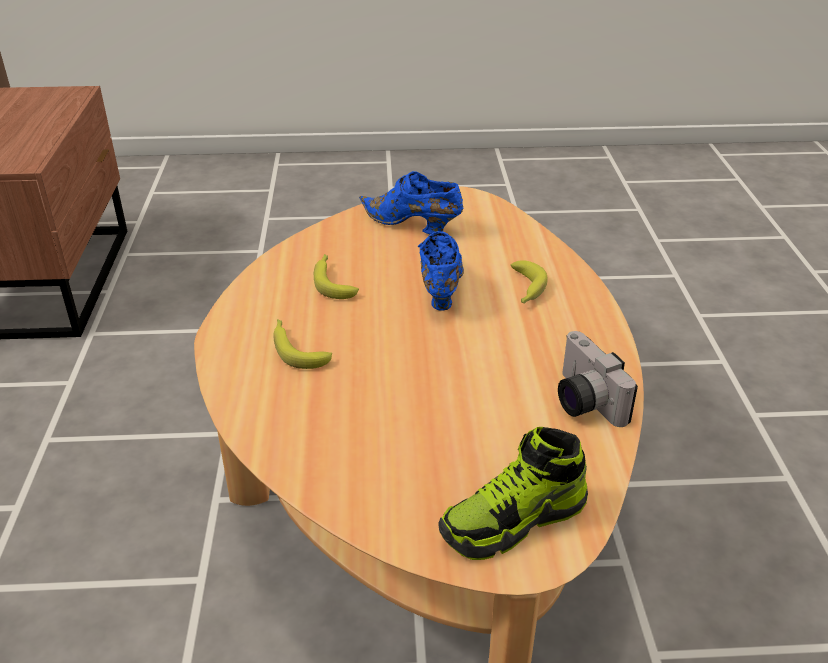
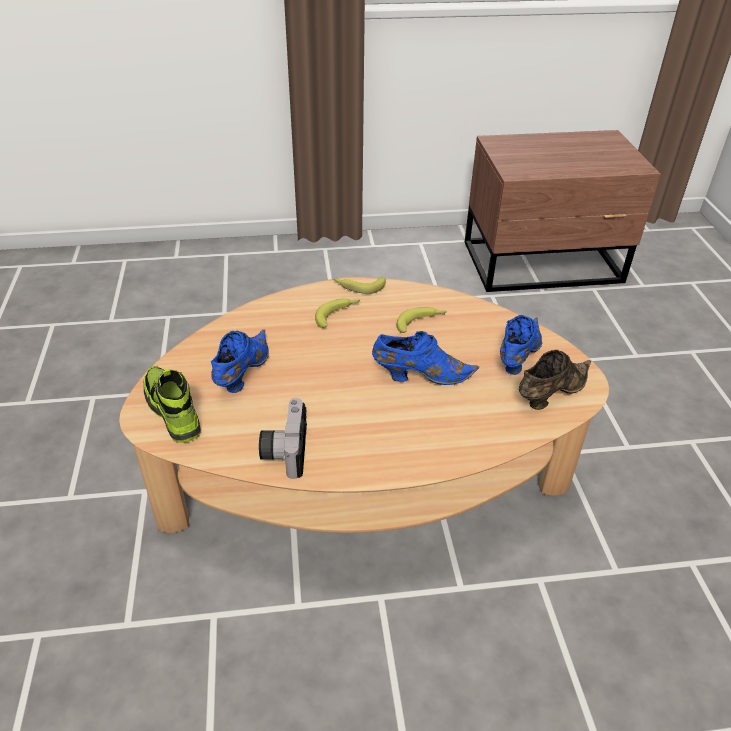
camera: 85 degrees right, 5 degrees up
(425, 445) = (242, 374): none -> blue shoe
(475, 216) = (550, 394): none -> brown shoe
(525, 290) = (430, 424): banana -> banana (358, 286)
(581, 401) = (284, 450): camera -> camera turned 60 degrees counterclockwise

